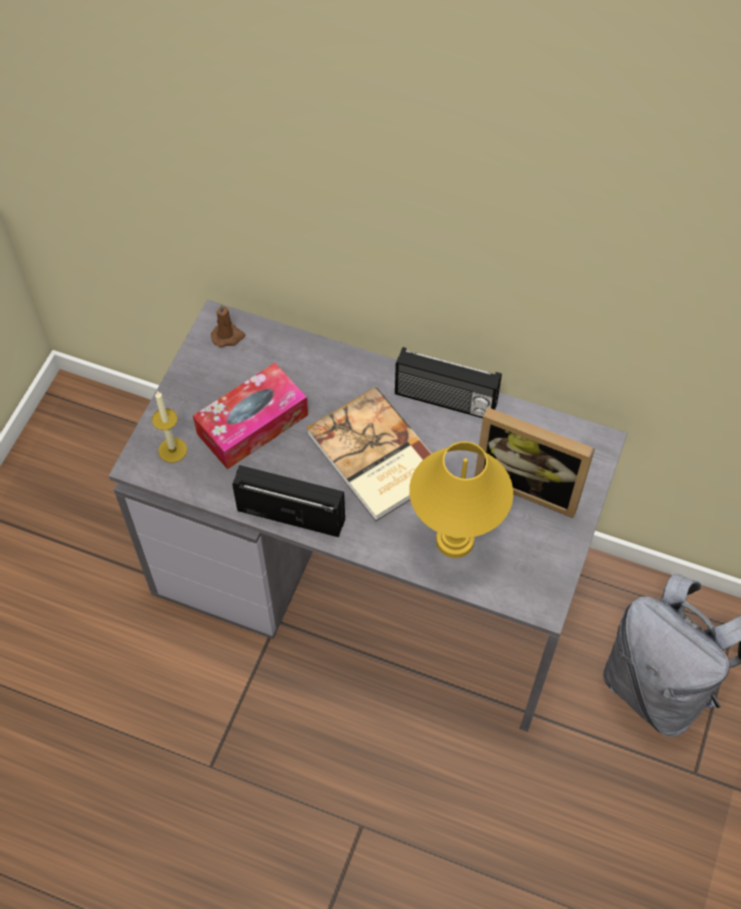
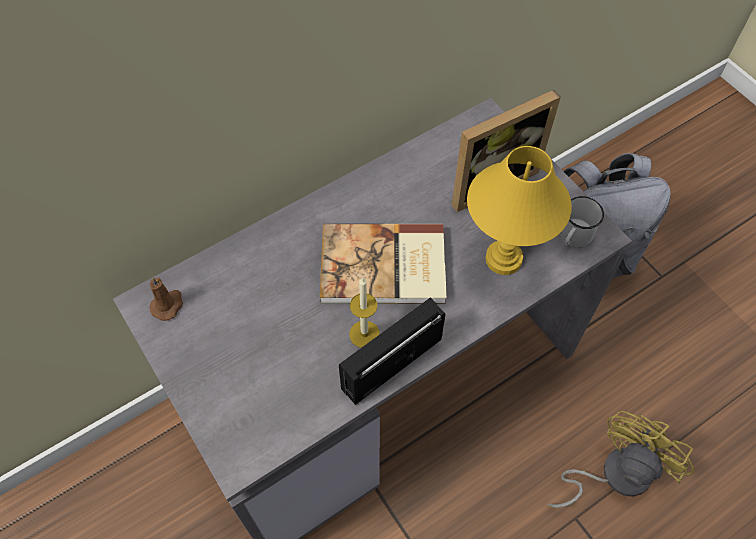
camera: 55 degrees left, 0 degrees up
(172, 450) = (247, 423): candle -> candle (364, 334)
(252, 424) = (276, 340): tissue box -> none
(431, 839) = (614, 474): none -> yellow fan
(445, 401) = (371, 188): radio -> none
(522, 583) = (573, 237): none -> white mug

